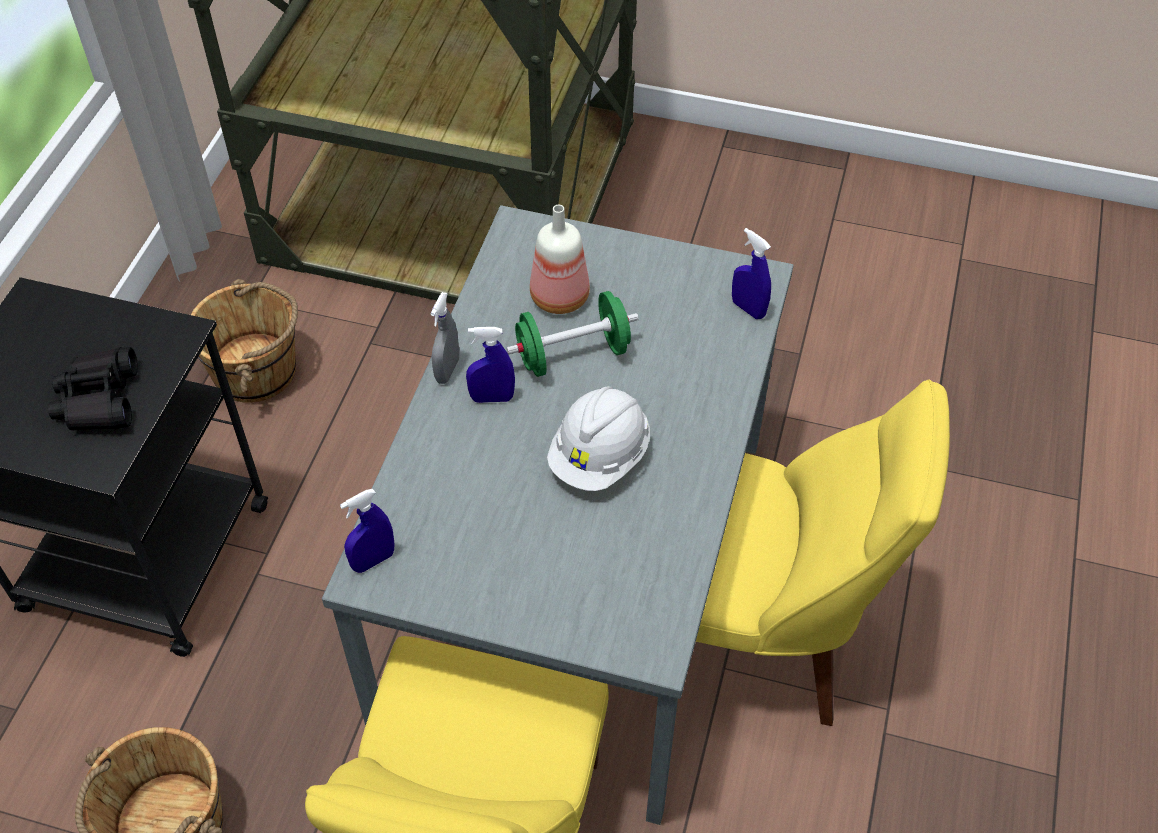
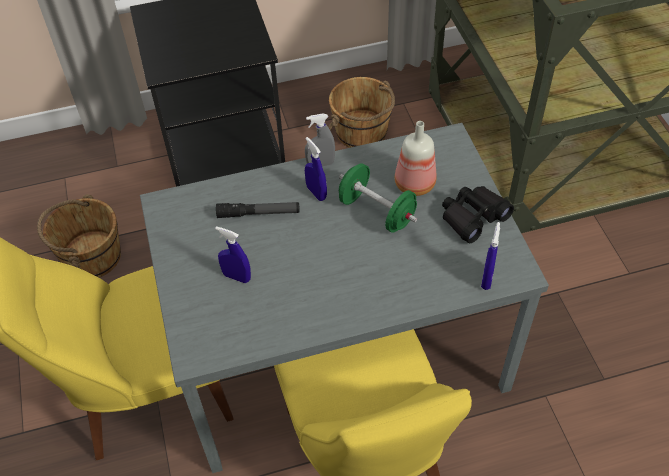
camera: 60 degrees right, 0 degrees up
(98, 400) = (197, 49): black binoculars -> black binoculars (473, 217)
(373, 560) = (174, 201): blue spray bottle -> blue spray bottle (236, 277)
(475, 474) = (258, 213): none -> flashlight
(600, 457) = (311, 262): white hard hat -> none

